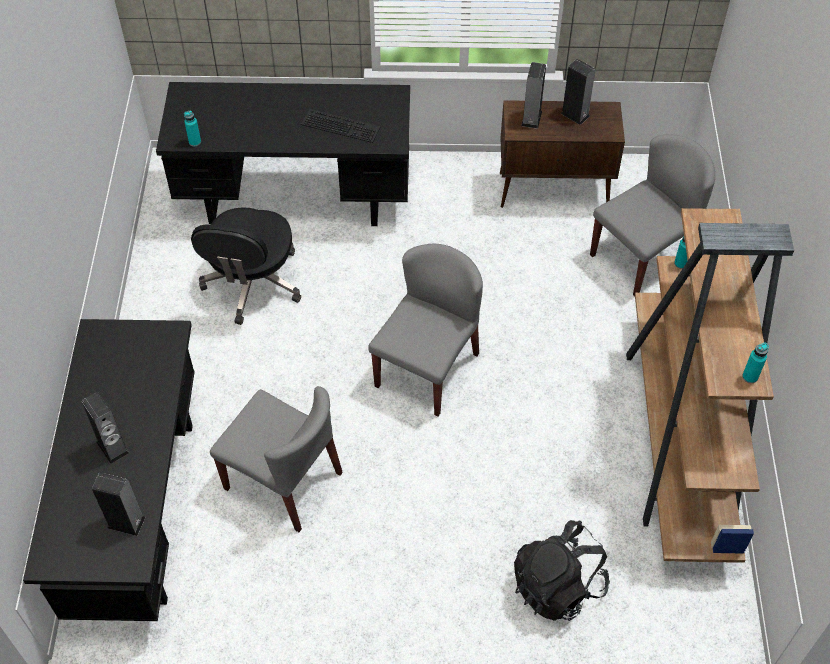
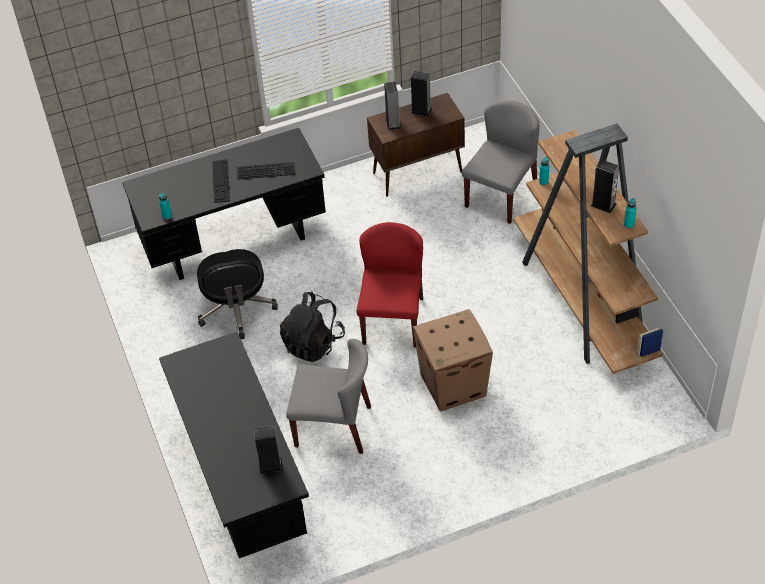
camera: 20 degrees left, 5 degrees down
(112, 447) = (233, 426): speaker -> speaker (603, 204)
(281, 120) = (221, 181): none -> keyboard
(427, 369) = (392, 320): grey chair -> red chair
(458, 486) = (454, 385): none -> cardboard box
(558, 586) = (550, 420): black backpack -> black backpack (313, 343)

